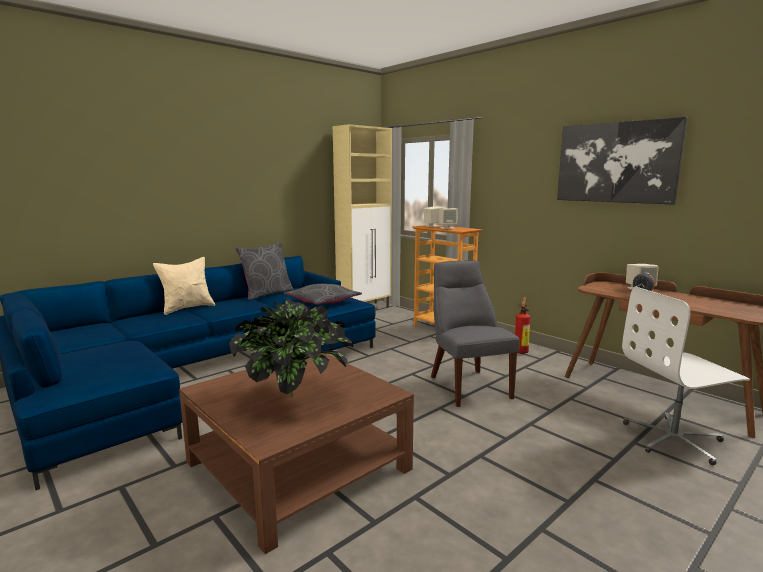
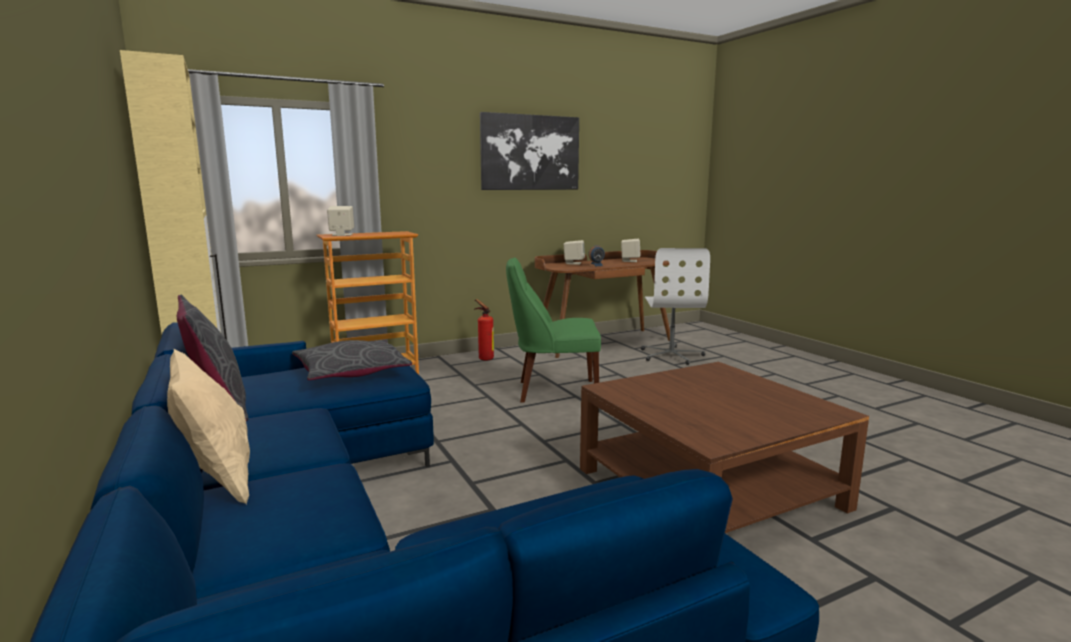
camera: 75 degrees left, 0 degrees up
(295, 397) = (732, 399): potted plant -> none
(447, 228) = (374, 234): beige speaker -> beige speaker (630, 261)
(467, 385) = (553, 391): grey chair -> green chair

